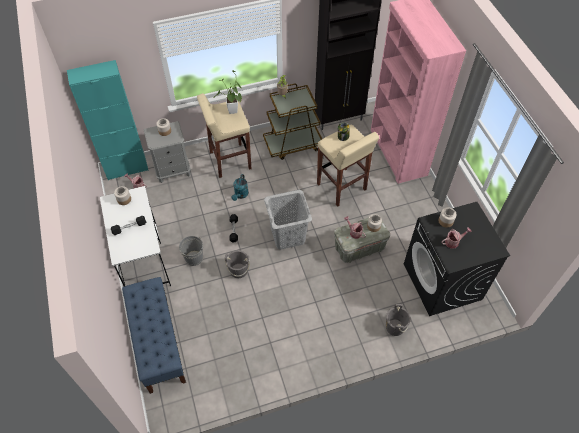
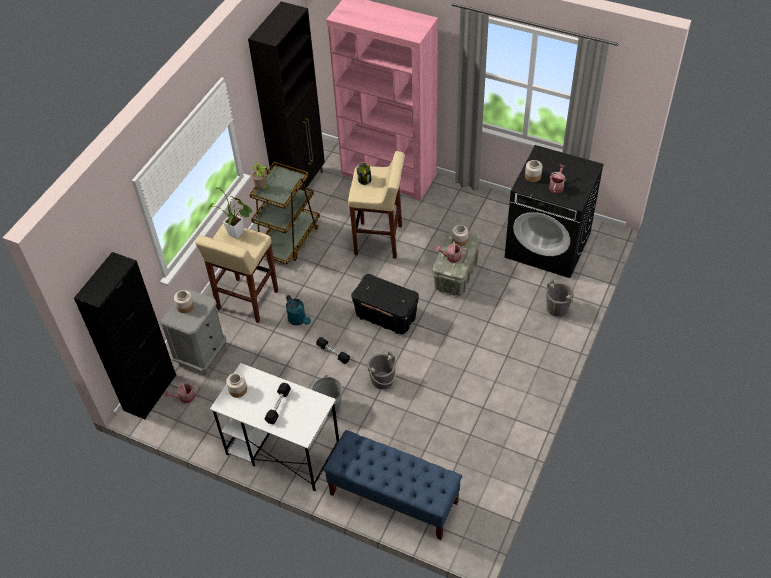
camera: 45 degrees left, 5 degrees down
(126, 168) = (150, 392): turquoise cabinet -> black cabinet
(287, 235) = (385, 316): grey laundry basket -> black storage box

